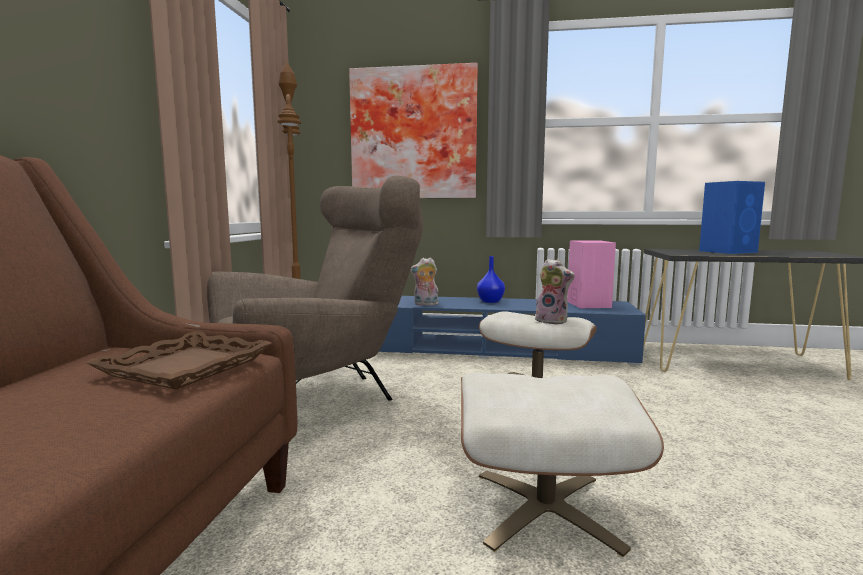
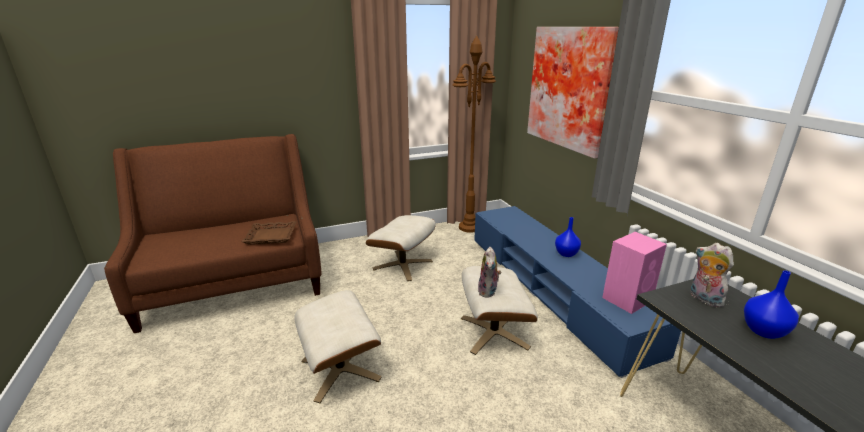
camera: 60 degrees right, 15 degrees up
(316, 399) = (403, 265): brown armchair -> beige ottoman
(425, 304) = (517, 235): plush toy -> plush toy (703, 299)
(728, 251) = (764, 331): blue speaker -> blue vase

